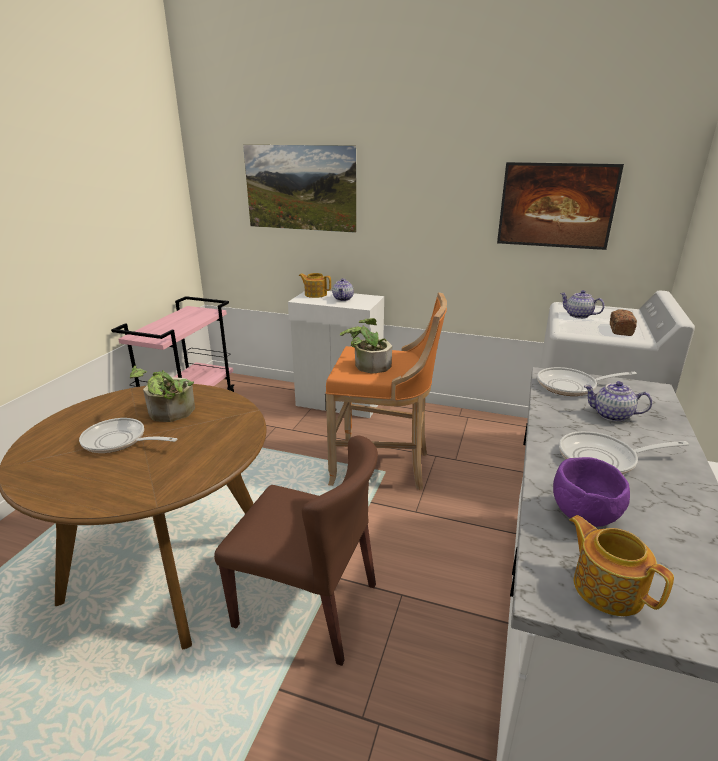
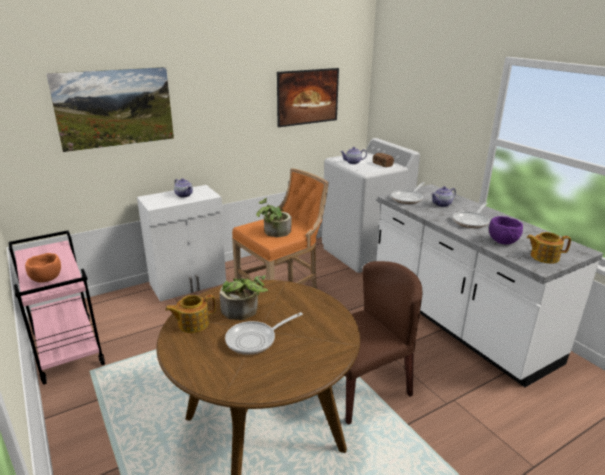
camera: 50 degrees left, 0 degrees up
(158, 330) = (47, 279): none -> orange bowl
(315, 294) = (155, 198): teapot -> teapot (192, 323)

